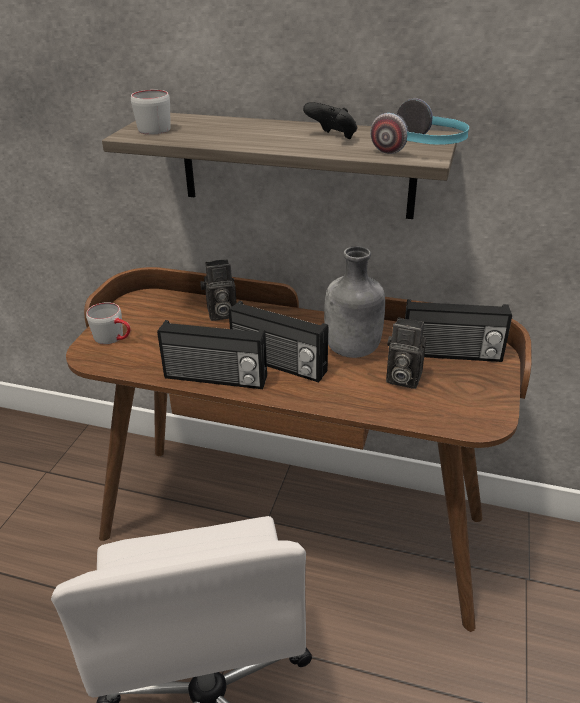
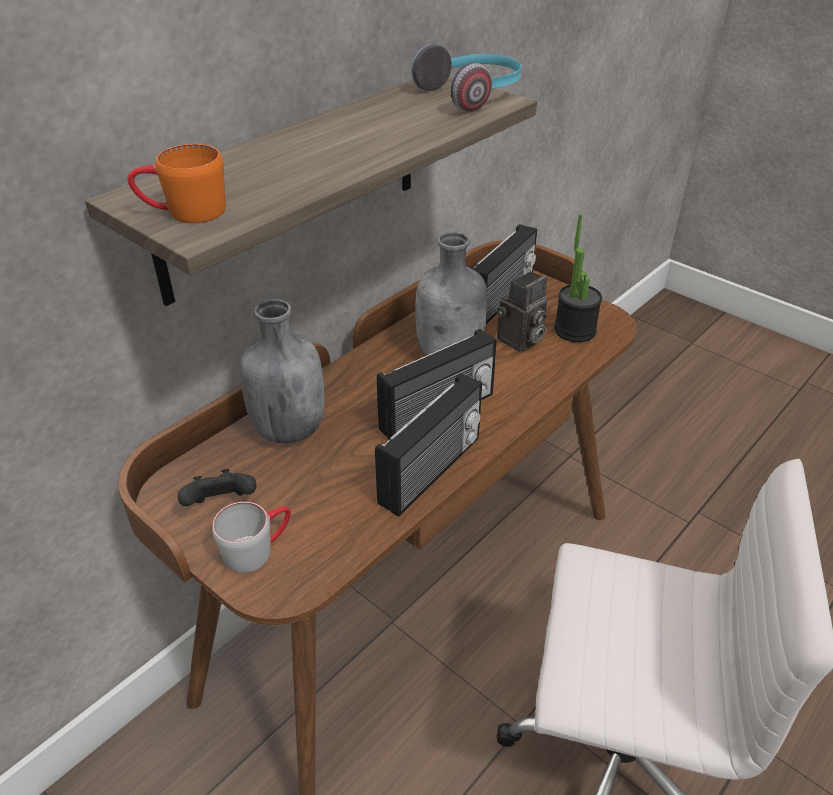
camera: 65 degrees left, 5 degrees up
(150, 128) = (184, 213): grey mug -> orange mug
(220, 314) = (288, 428): camera -> grey bottle
(332, 137) = (385, 121): black game controller -> black game controller (221, 504)
(448, 403) = (574, 330): none -> potted plant

